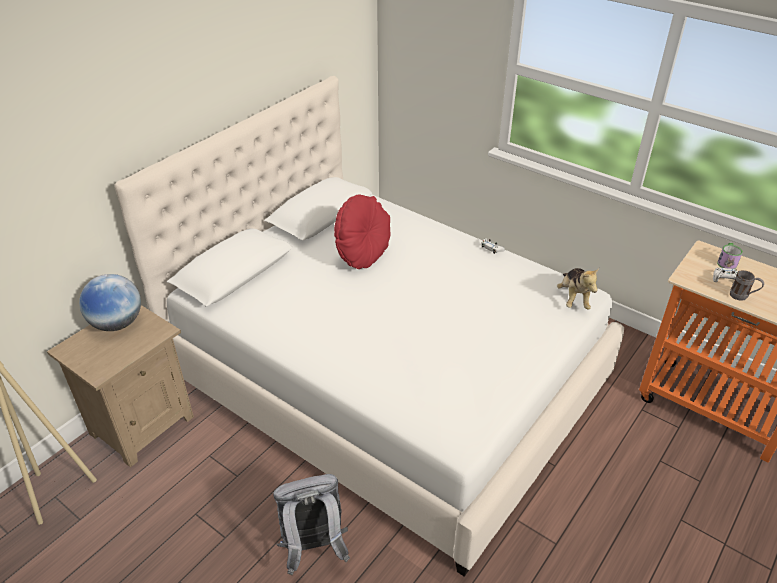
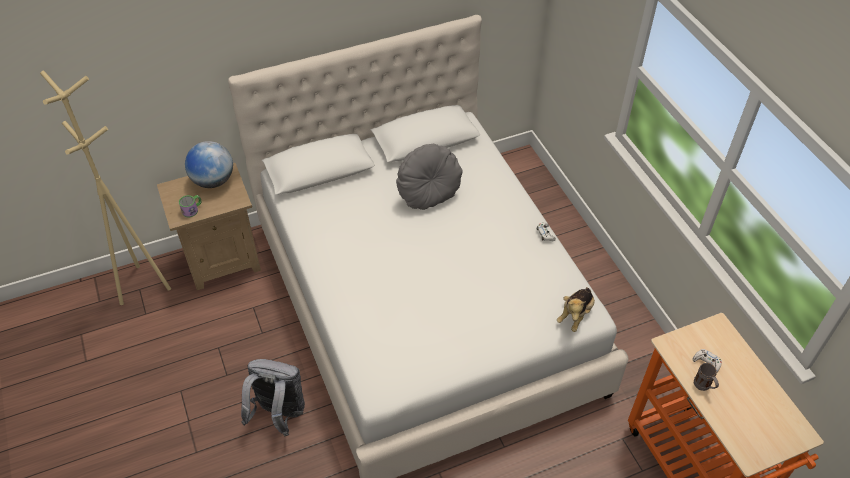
camera: 30 degrees right, 10 degrees up
(363, 257) = (429, 197): red pillow -> grey pillow
(726, 262) = (726, 347): mug -> mug (192, 209)

